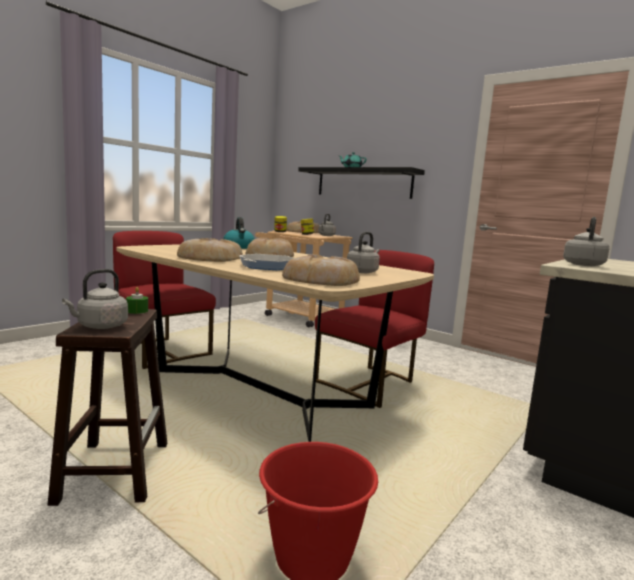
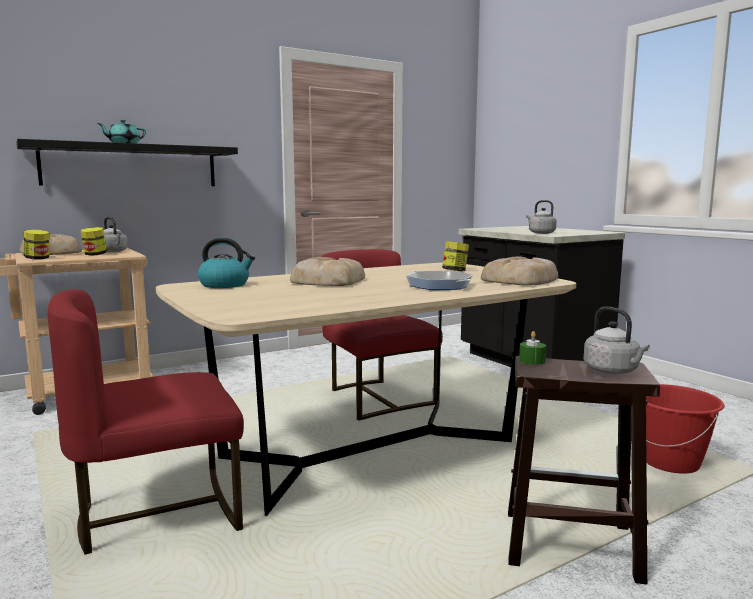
camera: 70 degrees left, 0 degrees up
(209, 258) = (373, 296): bread -> none
(363, 272) = (455, 271): grey kettle -> jar

